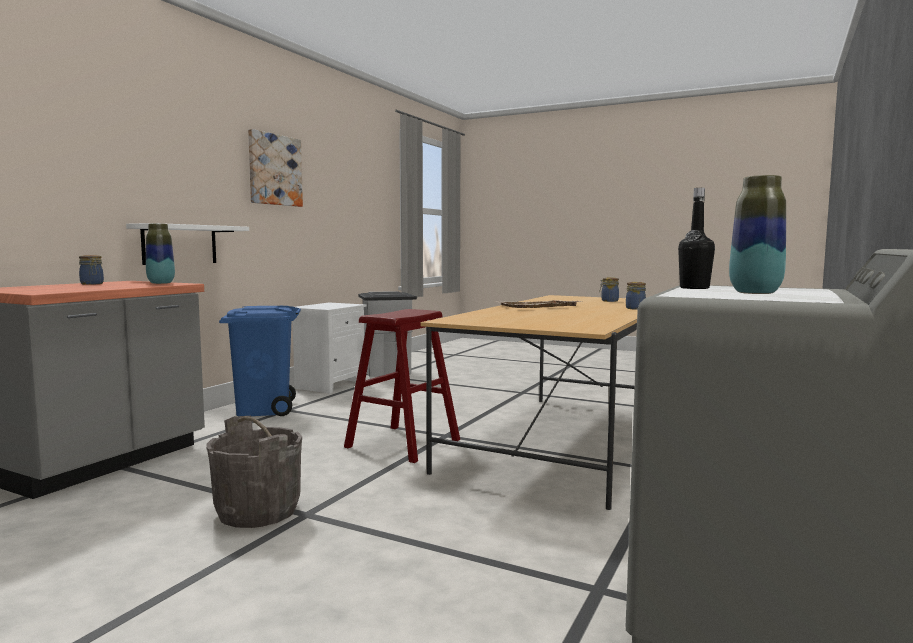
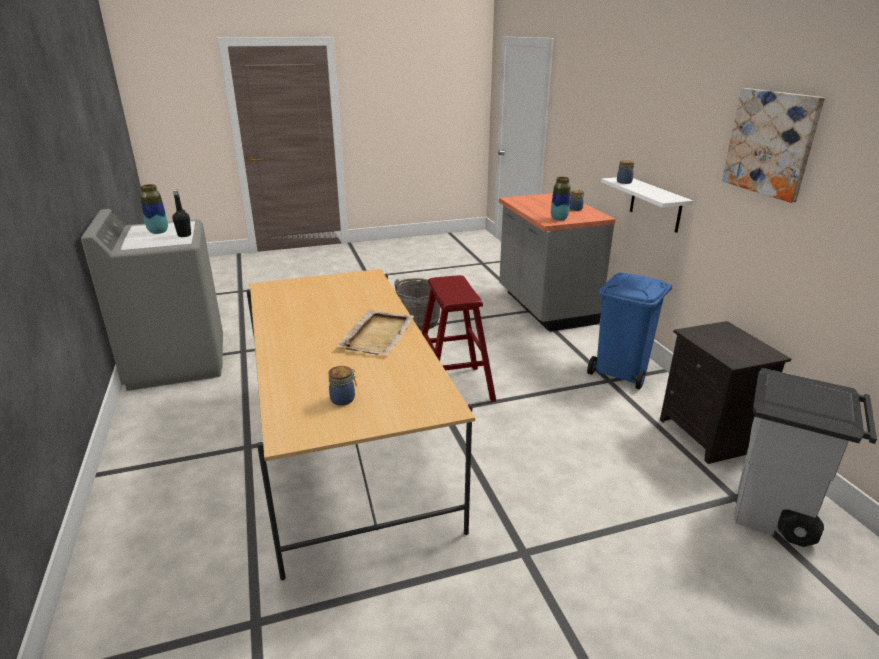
camera: 135 degrees right, 20 degrees up
(330, 385) = (709, 436): white nightstand -> black nightstand
(635, 308) = (278, 363): jar -> jar (624, 182)

